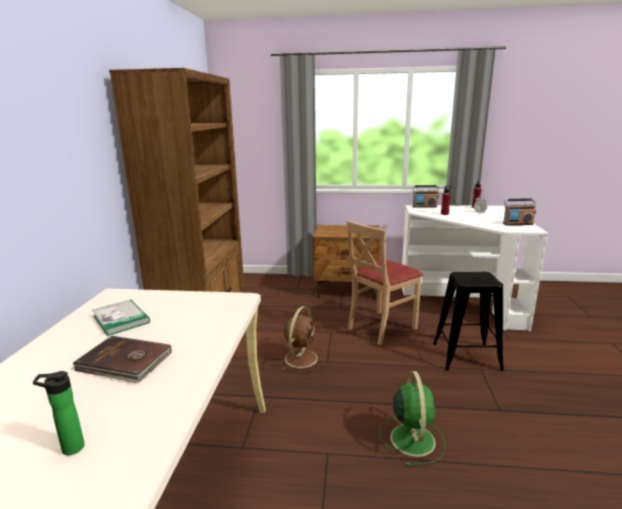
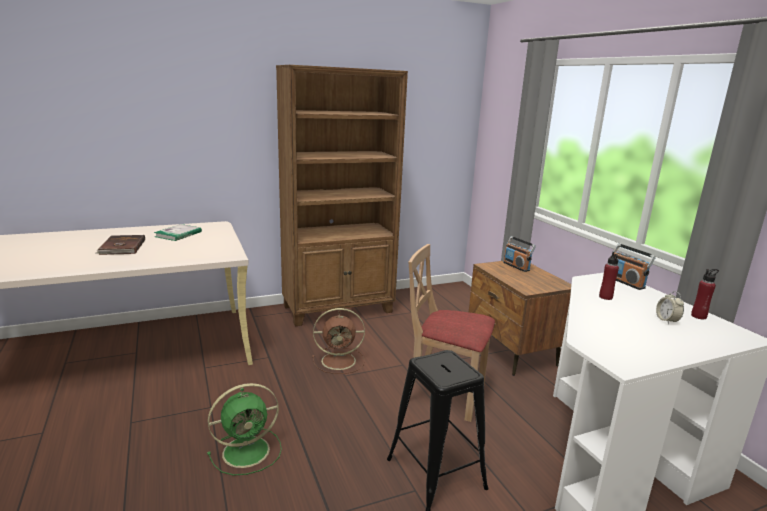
camera: 60 degrees right, 0 degrees up
(69, 448) = (39, 257): bottle -> none
(517, 224) = (639, 352): radio -> radio (516, 266)

